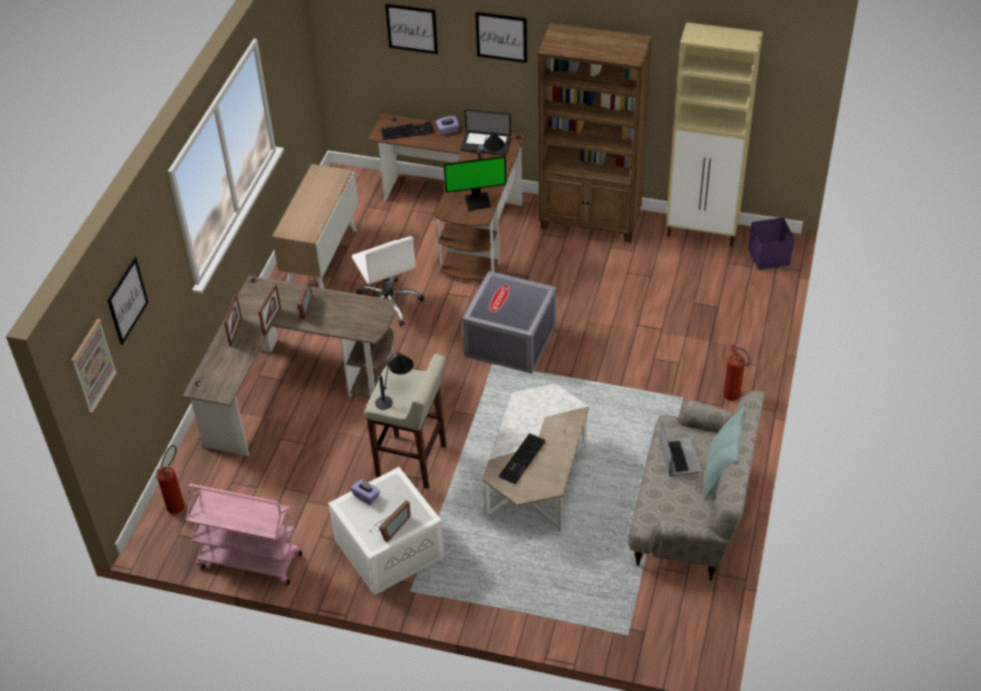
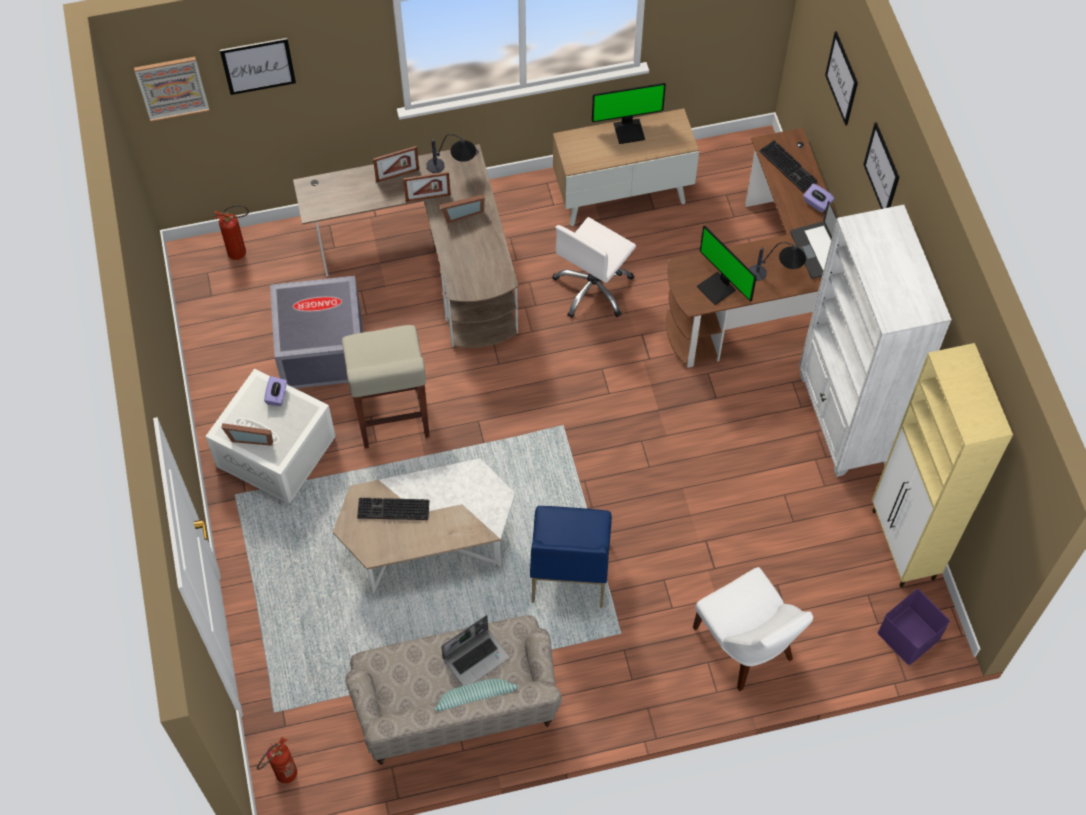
camera: 60 degrees right, 15 degrees up
(249, 560) = (206, 344): pink cart -> none
(305, 197) = (629, 130): none -> monitor
(396, 392) = (378, 351): table lamp -> table lamp (453, 168)
(511, 342) = (606, 428): grey storage box -> grey storage box (321, 350)
(590, 222) = (844, 420): brown bookcase -> white bookcase
(613, 406) = (569, 569): none -> blue chair
(731, 337) = (746, 647): none -> white chair
(734, 398) = (651, 686): fire extinguisher -> fire extinguisher (283, 777)

